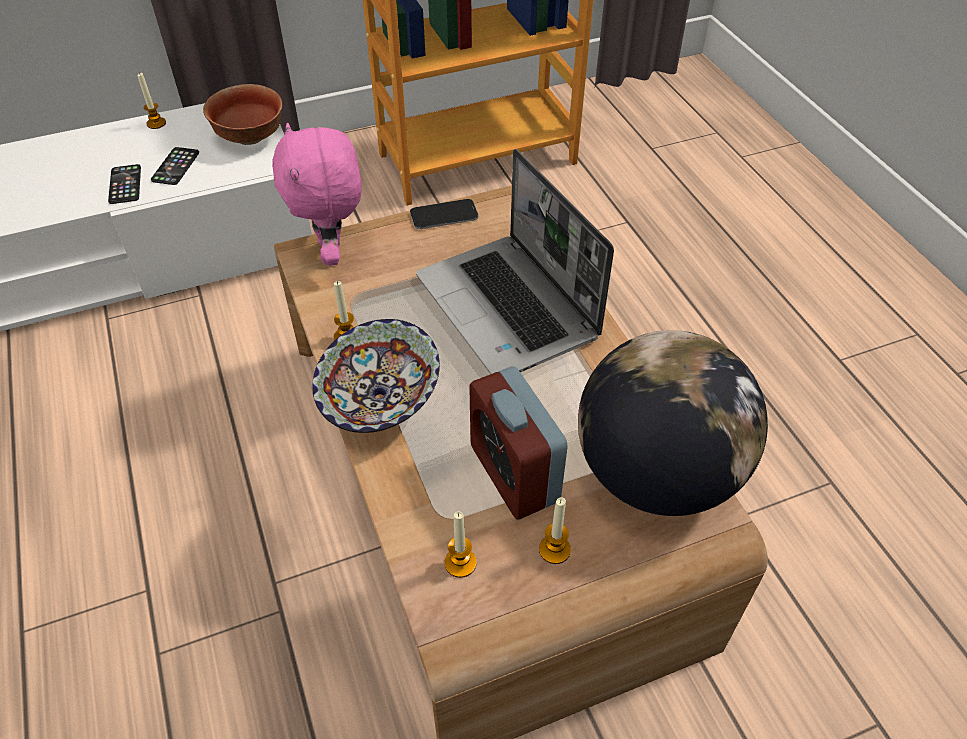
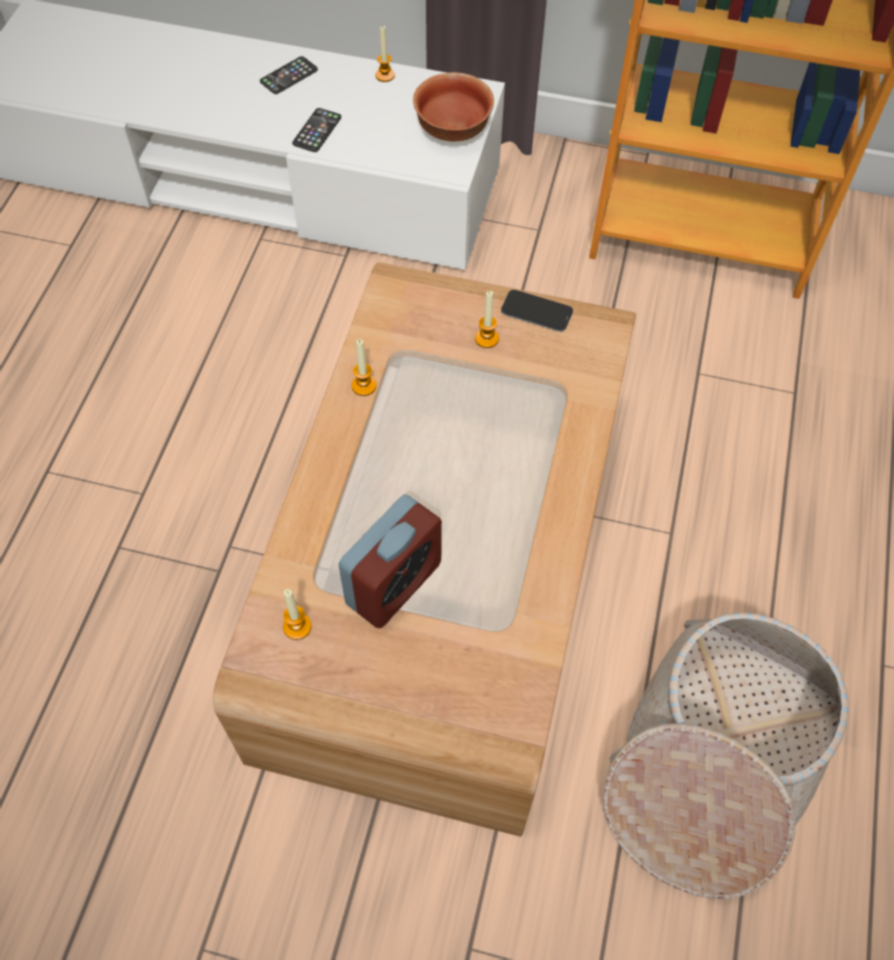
camera: 35 degrees right, 10 degrees up
(175, 166) = (369, 132): phone -> phone (289, 76)
(333, 253) = (413, 298): pink plush toy -> none
(379, 398) = (346, 455): bowl -> none
(509, 308) = (515, 437): laptop -> none
(514, 473) = (393, 584): alarm clock -> alarm clock turned 150 degrees counterclockwise
(554, 550) = (371, 663): candle -> candle (486, 338)
(656, 473) = (504, 657): globe -> none
(800, 495) = (713, 761): none -> basket

